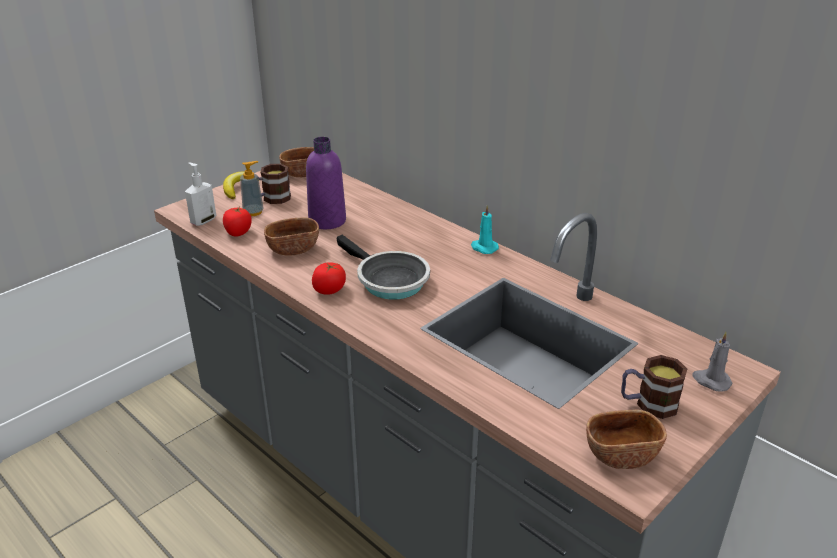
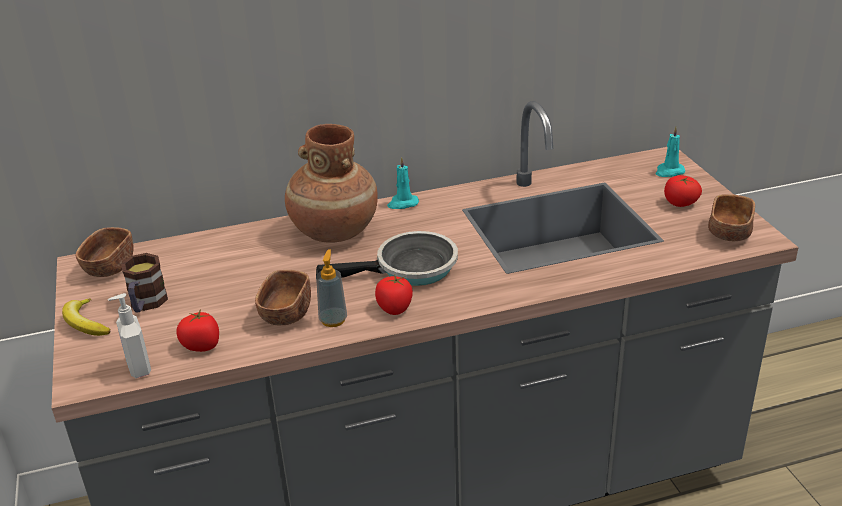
camera: 60 degrees left, 0 degrees up
(253, 212) = (164, 324): soap dispenser -> soap dispenser (333, 320)
(327, 221) = (249, 277): purple bottle -> none
(415, 232) = (333, 231): none -> brown vase
(648, 404) = (680, 203): mug -> tomato
(711, 381) = (669, 172): grey candle -> turquoise candle

